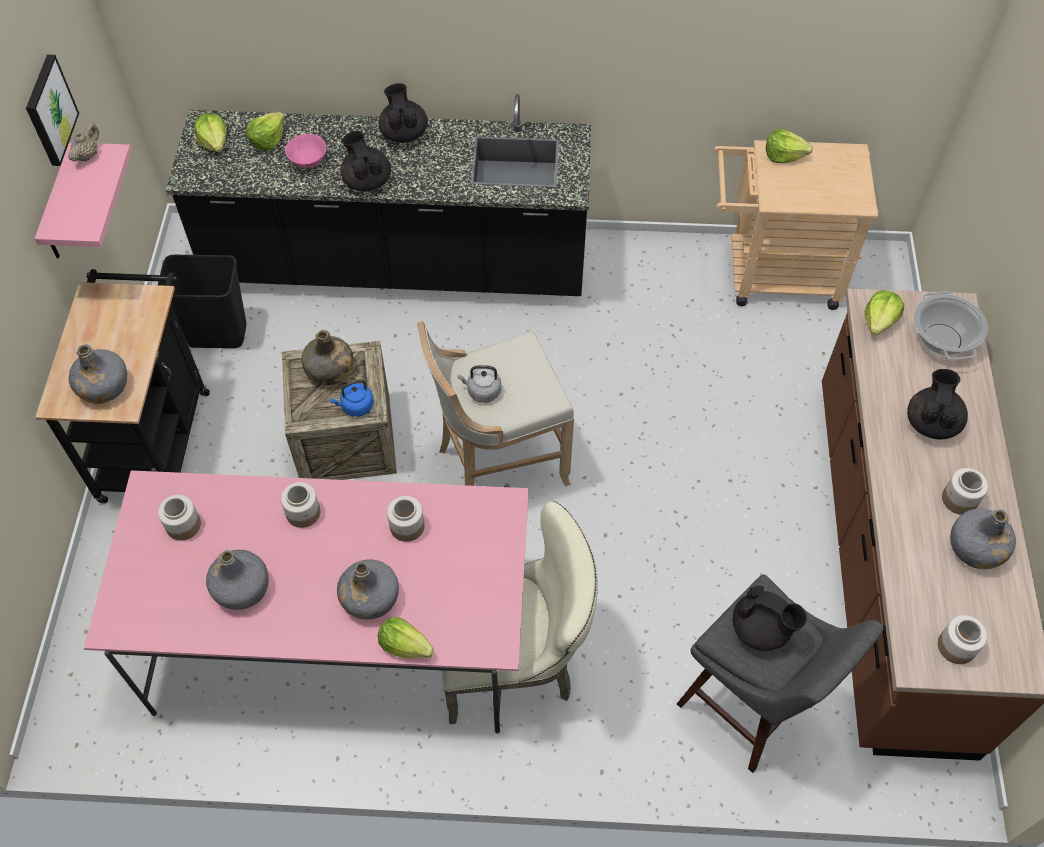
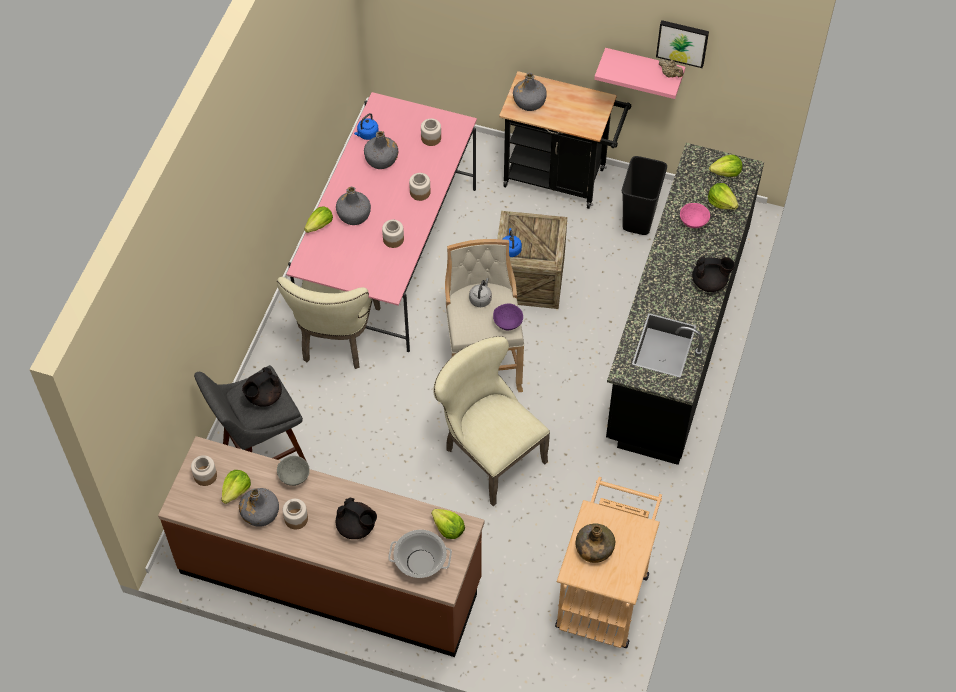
camera: 105 degrees right, 0 degrees up
(187, 627) = (367, 134): none -> blue kettle
(329, 371) = (543, 240): green bottle -> green bottle (594, 549)
(367, 180) = (666, 253): black teapot -> none
(514, 350) = (508, 323): none -> purple bowl
(637, 424) = (489, 453): none -> beige chair
(783, 155) = (636, 536): lettuce -> lettuce (236, 491)
(896, 521) = (295, 477): none -> grey bowl

